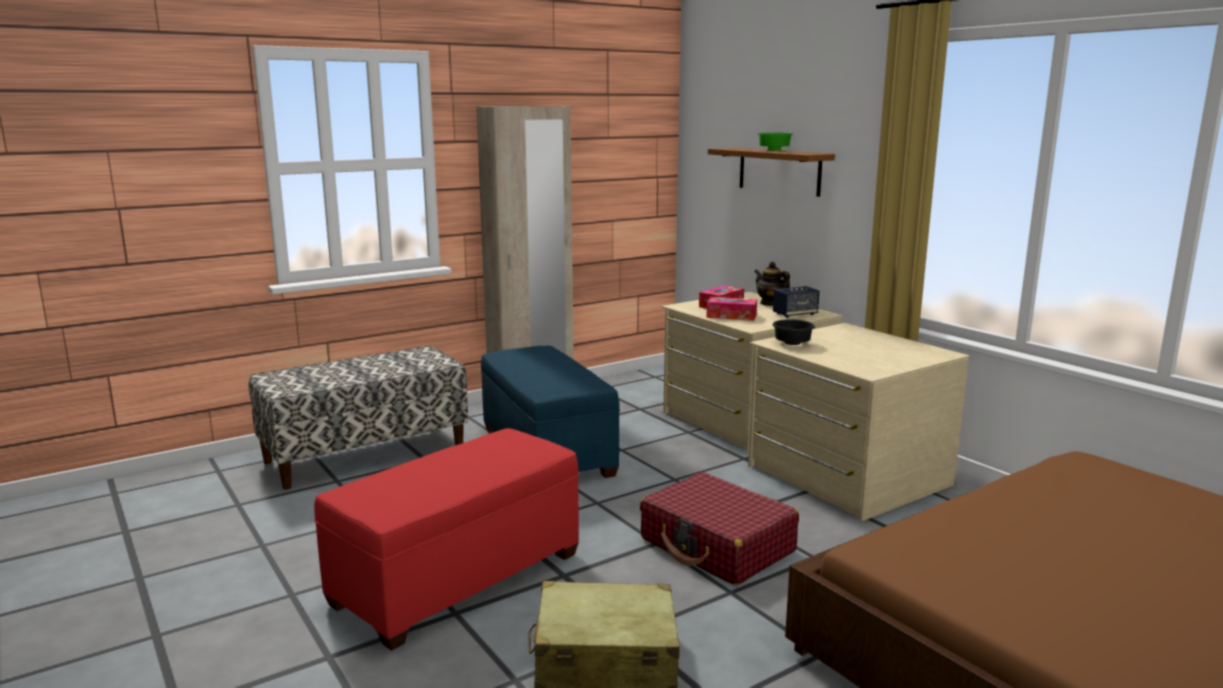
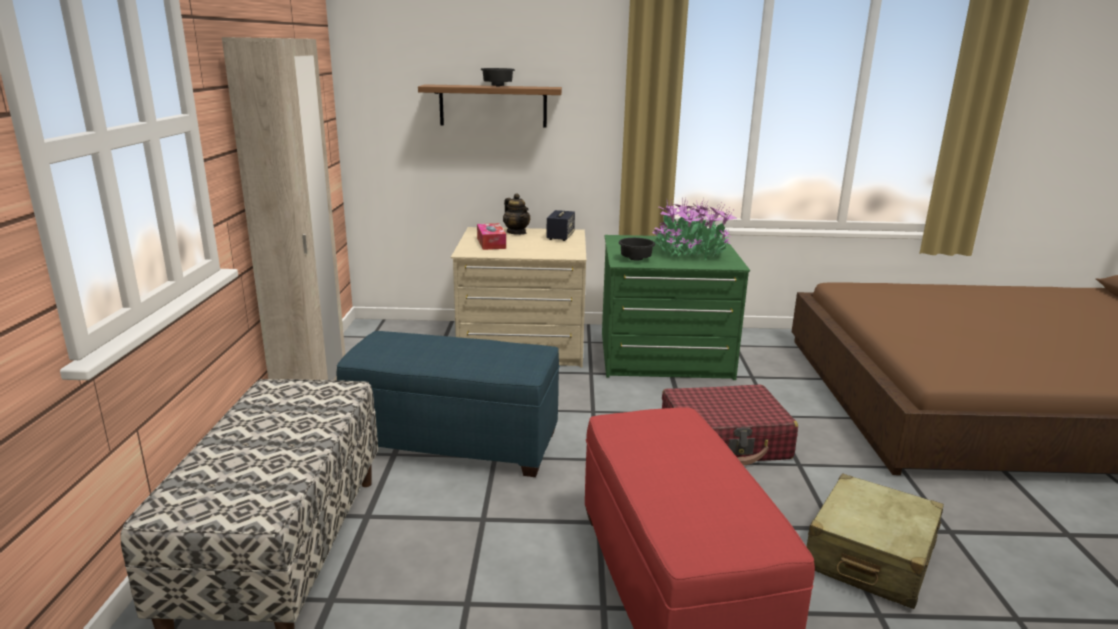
camera: 55 degrees left, 5 degrees up
(731, 316) = (530, 250): tissue box -> none
(770, 303) = (516, 232): teapot -> teapot turned 120 degrees counterclockwise
(773, 150) = (497, 86): green bowl -> black bowl
(846, 476) = (664, 356): beige dresser -> green dresser
(866, 354) = (690, 253): none -> potted plant

